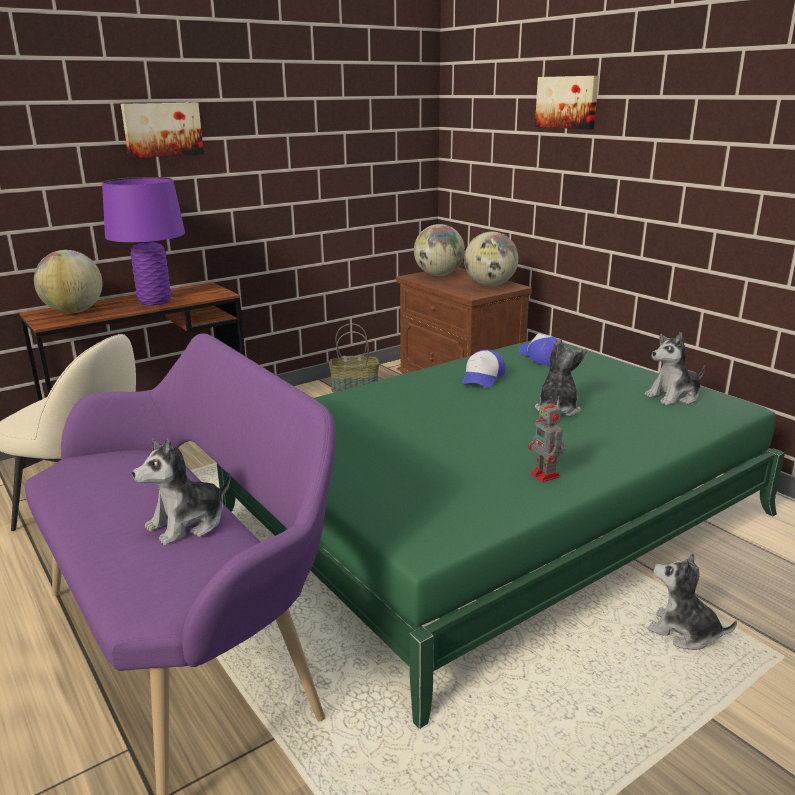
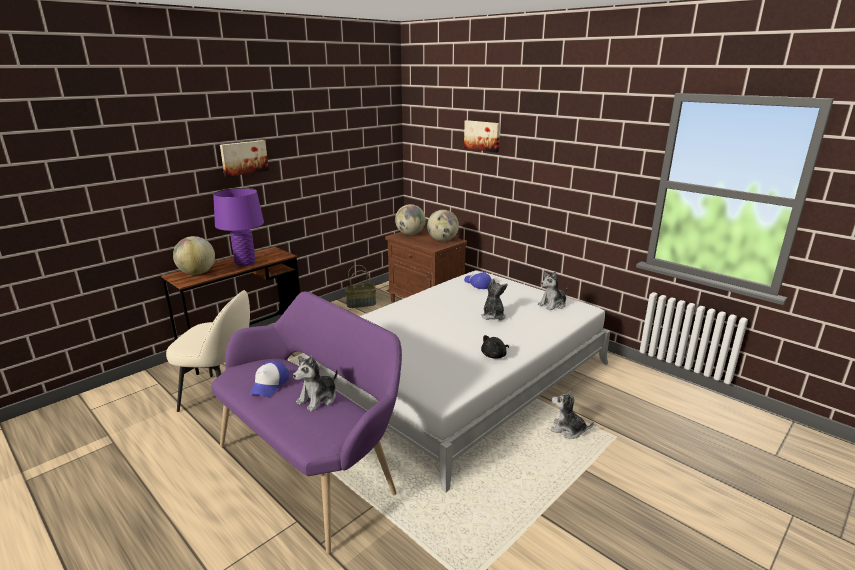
camera: 10 degrees left, 0 degrees up
(483, 378) = (448, 299): cap -> cap (270, 384)
(496, 515) = (462, 377): green bed -> white bed
(546, 476) = (494, 355): toy robot -> black plush toy

